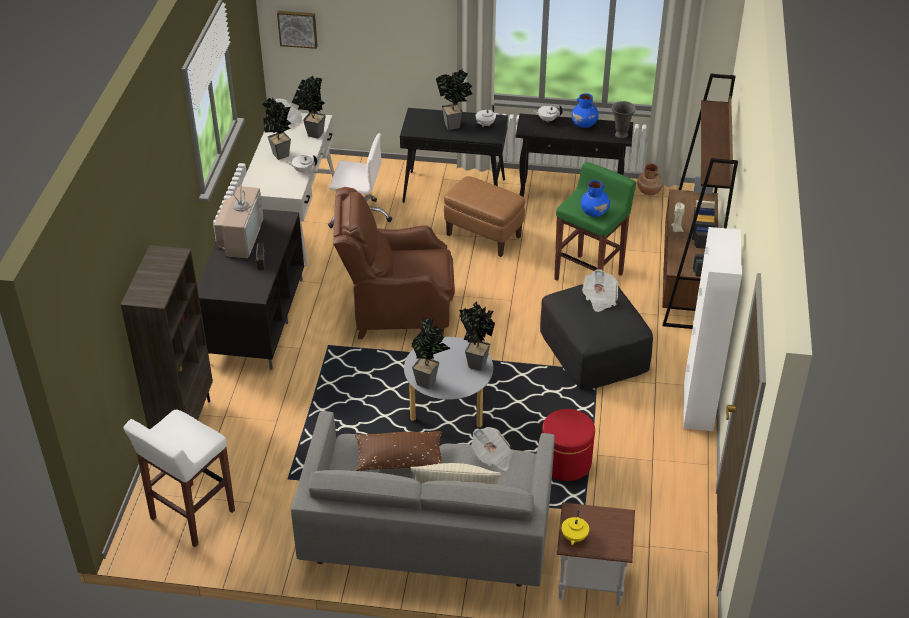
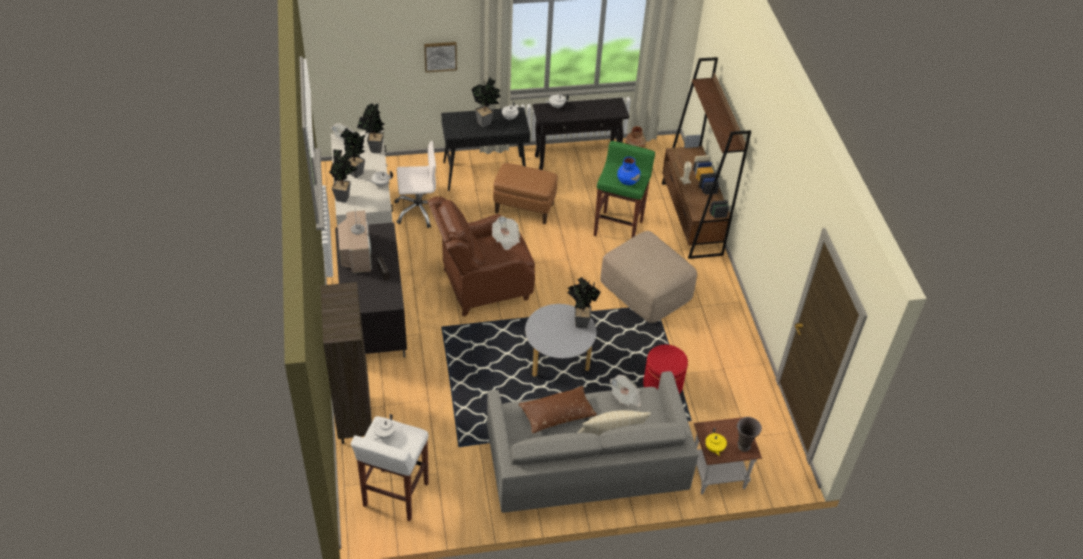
camera: 20 degrees left, 5 degrees up
(174, 430) = (384, 434): none -> white teapot
(297, 28) = (341, 61): picture -> picture (440, 56)
(429, 380) = (550, 345): potted plant -> potted plant (344, 196)
(584, 124) = (586, 105): blue vase -> none
(594, 350) = (646, 288): black ottoman -> beige ottoman
(599, 299) = (650, 250): newspaper -> newspaper (505, 239)
(620, 134) = (618, 110): grey vase -> grey vase (743, 446)
(698, 406) = (739, 319): white cabinet -> none

